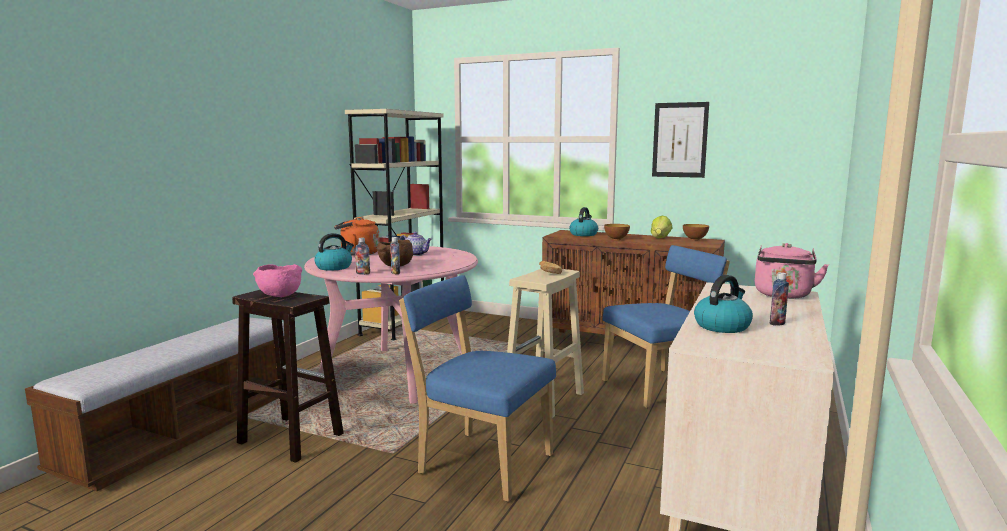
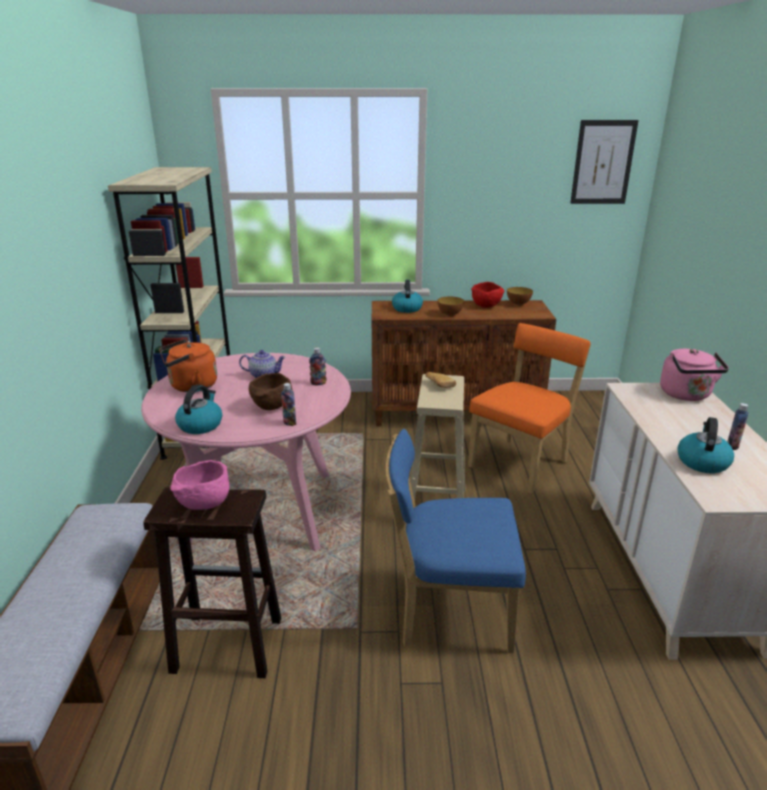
camera: 25 degrees left, 15 degrees up
(363, 273) = (253, 432): bottle -> bottle (318, 383)
(660, 238) = (486, 306): lettuce -> red bowl
(660, 387) = (521, 463): blue chair -> orange chair
(680, 140) = (492, 196): picture -> picture (603, 162)

